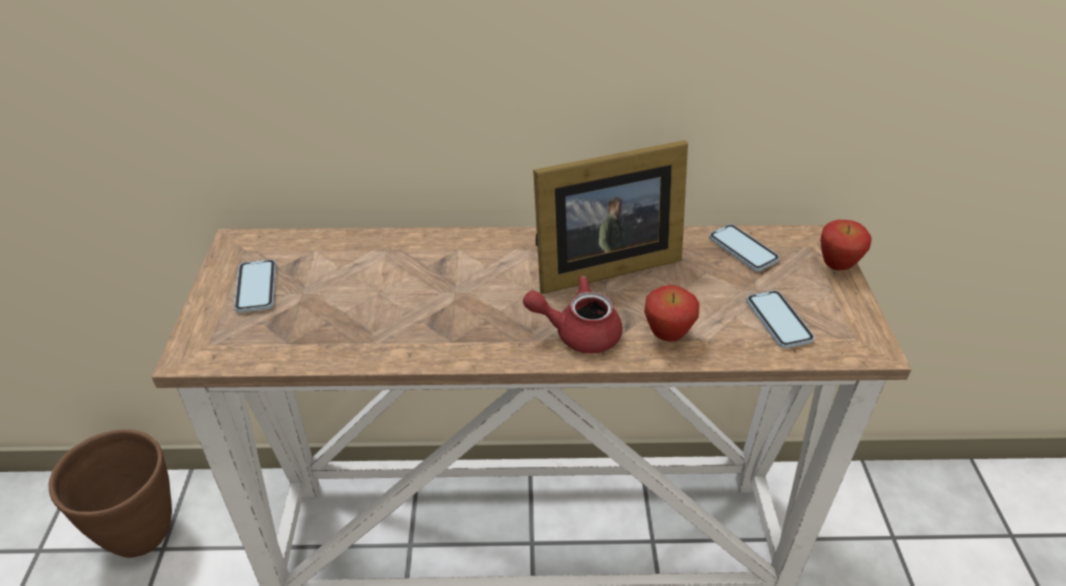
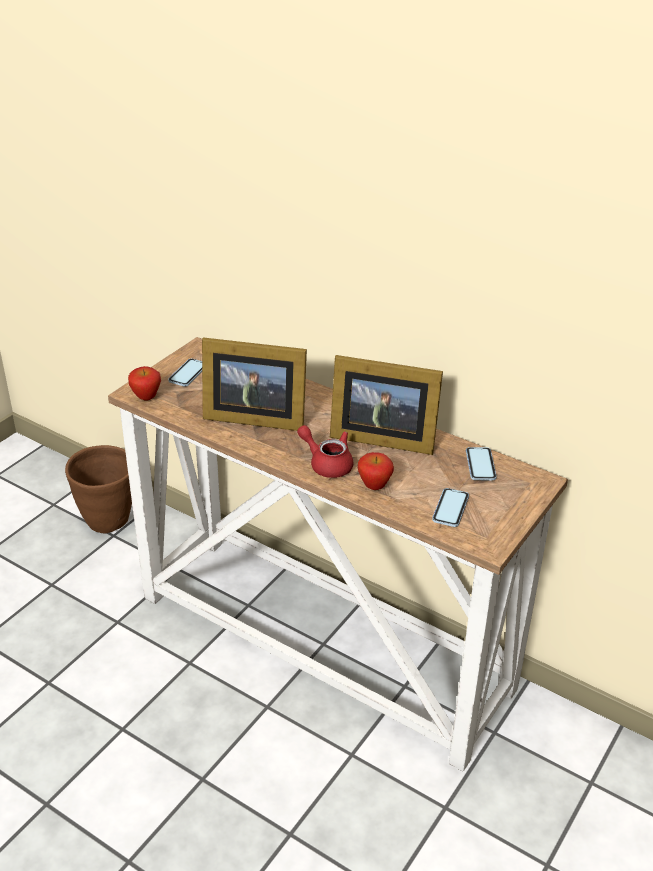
camera: 35 degrees right, 5 degrees down
(411, 310) = (252, 416): none -> picture frame
(836, 266) = (530, 499): apple -> apple (146, 398)

